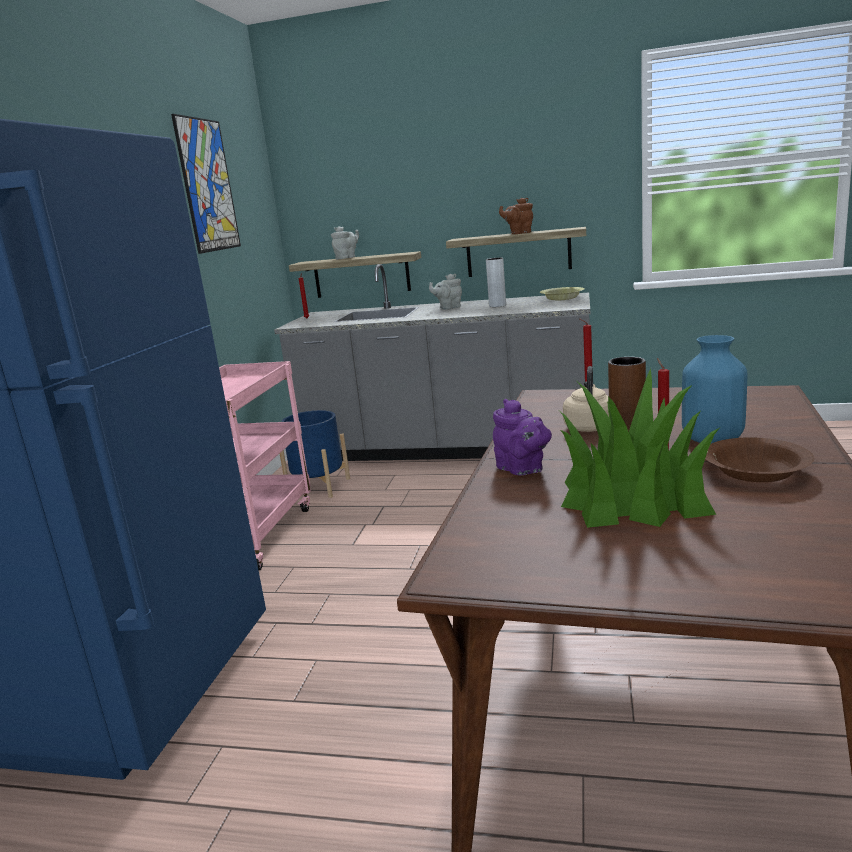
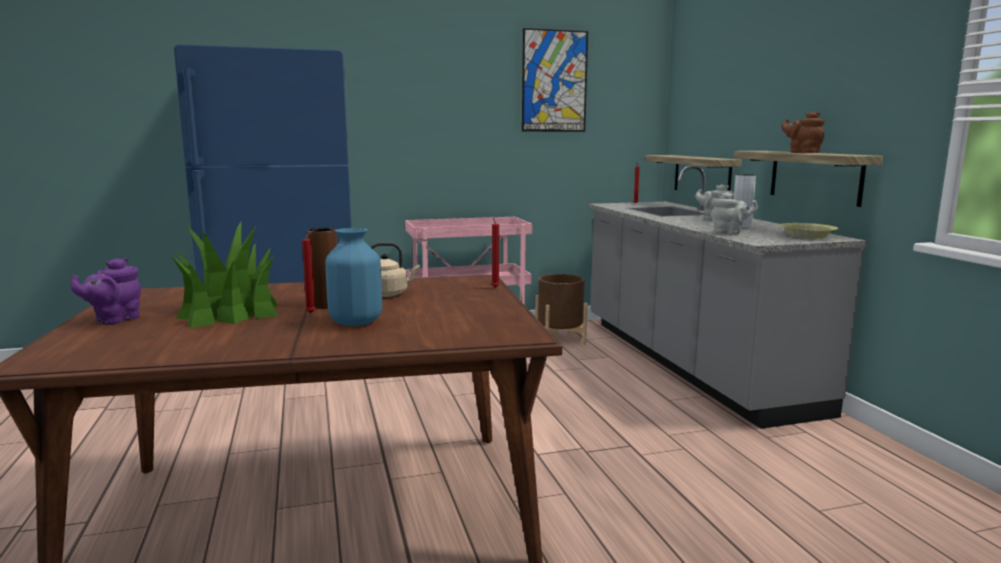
camera: 60 degrees right, 5 degrees down
(319, 487) = (560, 339): blue planter -> brown planter
(347, 258) = (686, 156): grey teapot -> grey teapot (729, 233)
(522, 469) = (290, 289): purple teapot -> purple teapot (114, 320)
(755, 472) = (272, 334): brown bowl -> none

